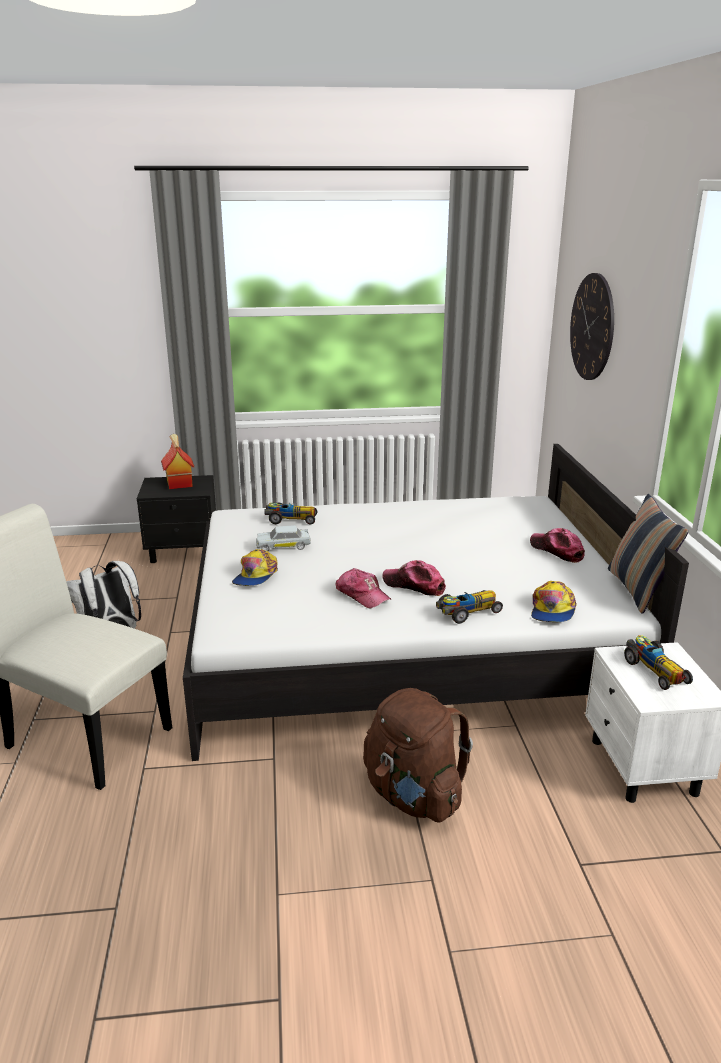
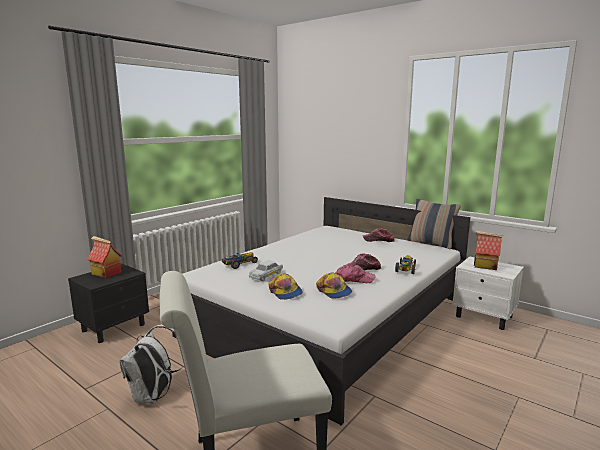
camera: 45 degrees left, 10 degrees down
(413, 796) = (451, 372): brown backpack -> none
(552, 610) = (427, 258): cap -> cap (334, 291)
(592, 327) = (324, 137): wall clock -> none
(654, 669) = (485, 266): toy car -> toy house

